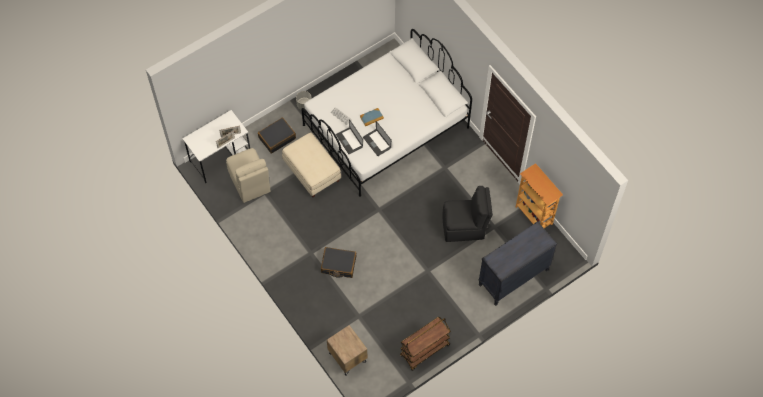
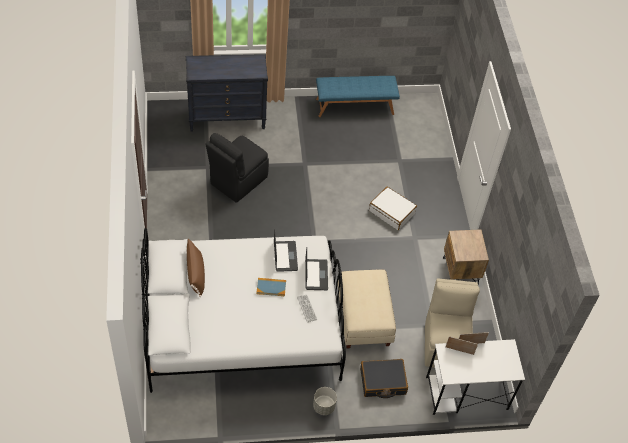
camera: 155 degrees left, 10 degrees down
(338, 265) = (392, 212): black suitcase -> white suitcase
(347, 357) = (431, 134): brown nightstand -> brown nightstand (460, 271)
(423, 101) = (196, 274): none -> brown pillow
(424, 351) = (355, 106): brown cart -> blue bench
(464, 227) = (237, 181): black chair -> black chair turned 75 degrees counterclockwise
(534, 215) = (159, 156): bookcase -> none

